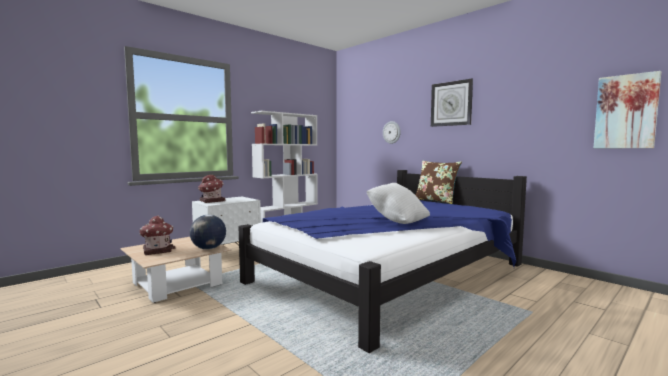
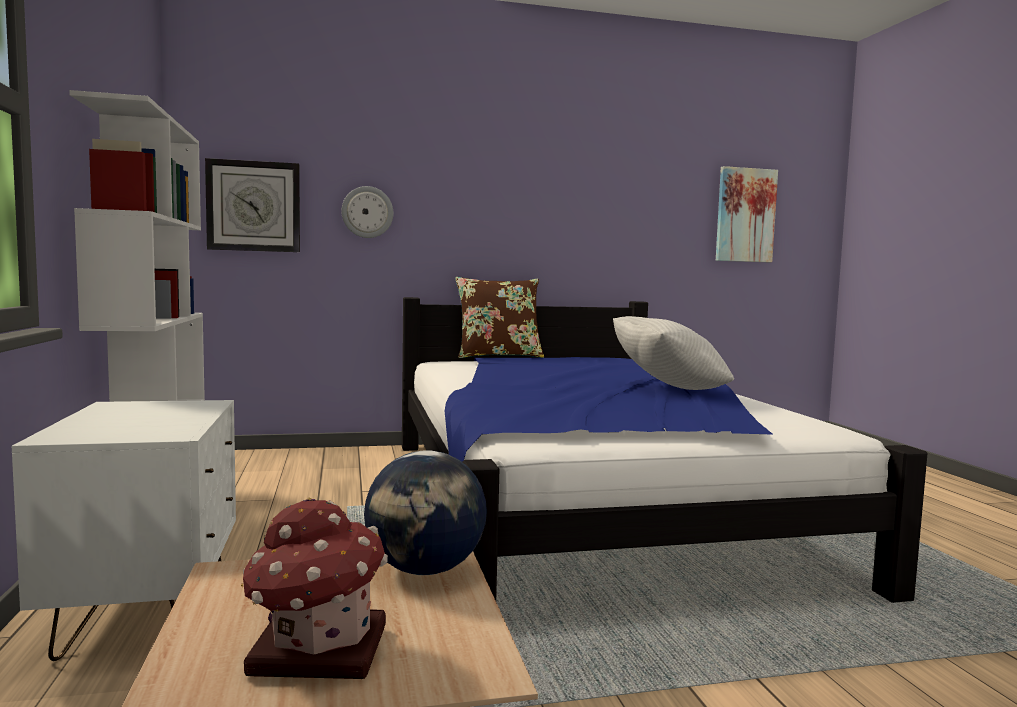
camera: 60 degrees left, 0 degrees up
(211, 201) = (103, 429): toy house -> none
(451, 103) = (511, 168): wall clock -> wall clock (254, 206)

